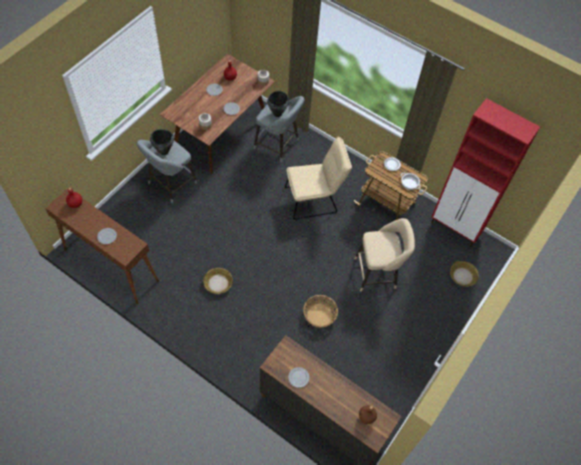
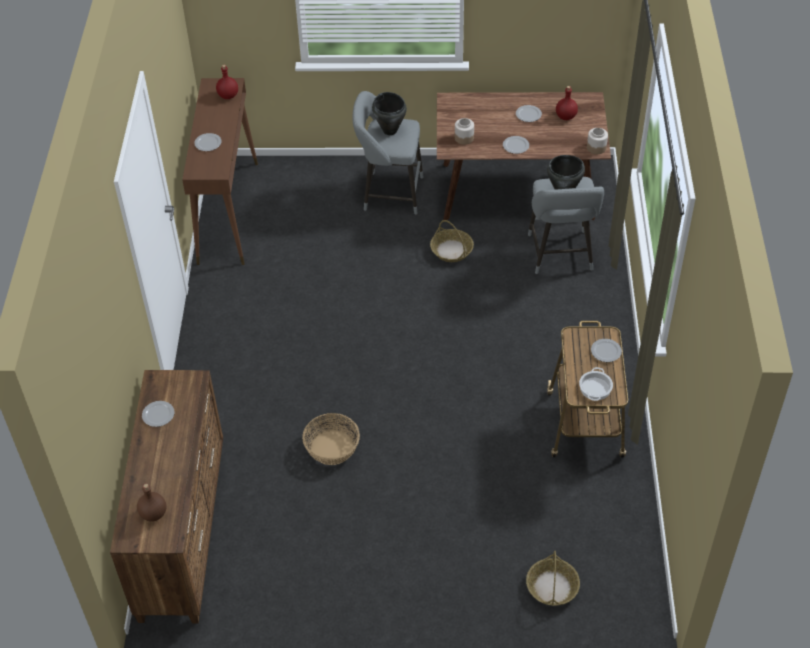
camera: 60 degrees right, 10 degrees down
(218, 283) = (289, 319): basket -> basket (451, 250)
(314, 199) = (512, 341): beige chair -> none
(378, 273) = (459, 477): beige stool -> none
(456, 228) = (632, 534): red cabinet -> none

